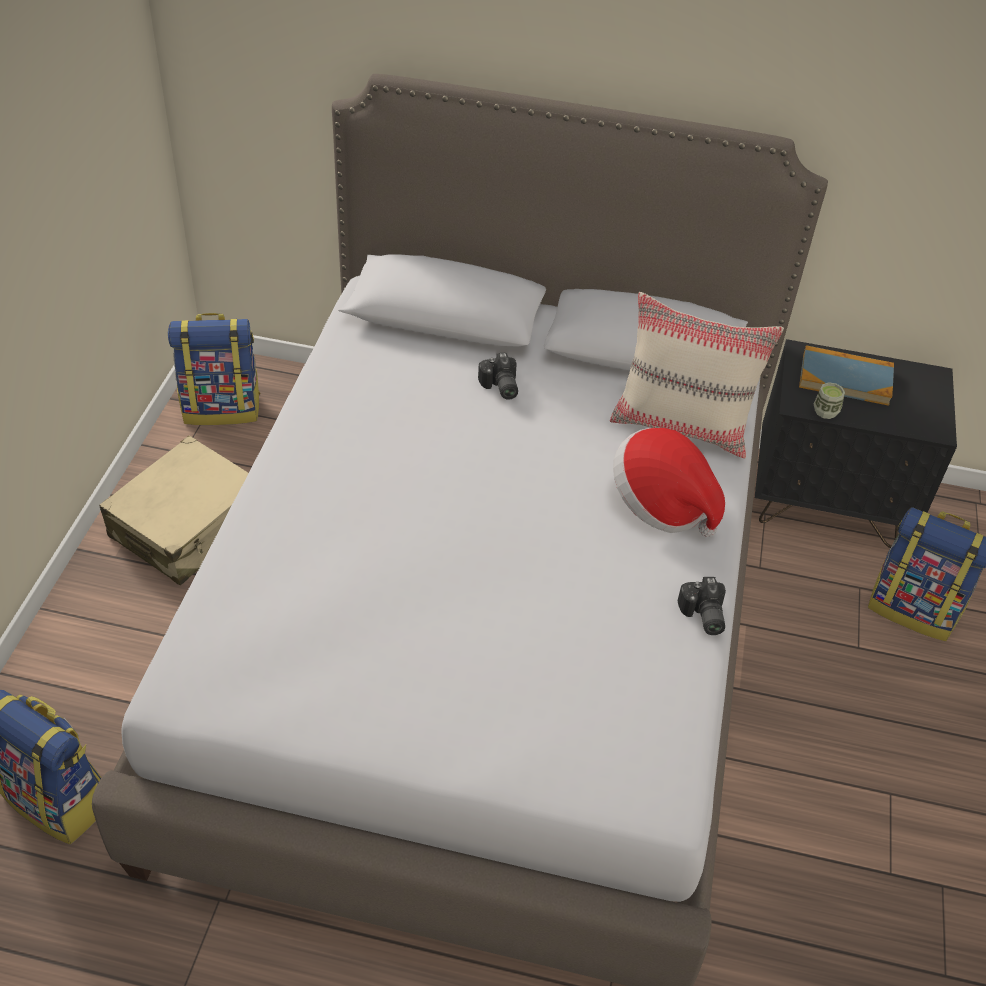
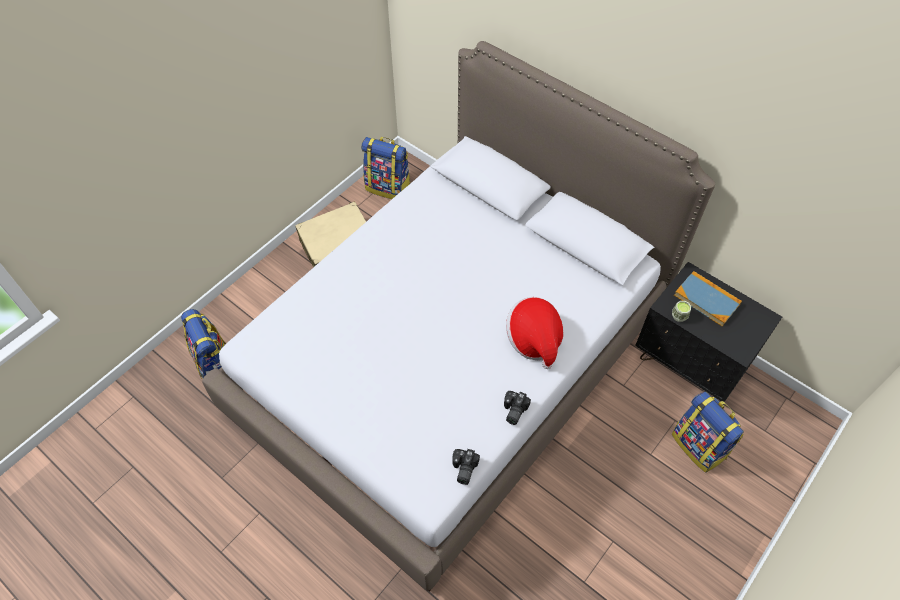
camera: 30 degrees right, 10 degrees up
(499, 387) = (491, 239): camera -> camera (463, 469)
(682, 425) = (577, 297): beige pillow -> none

